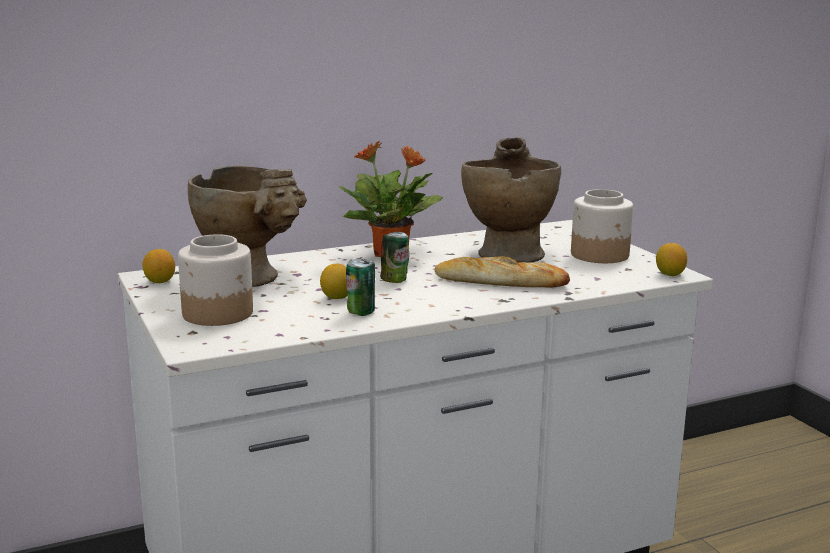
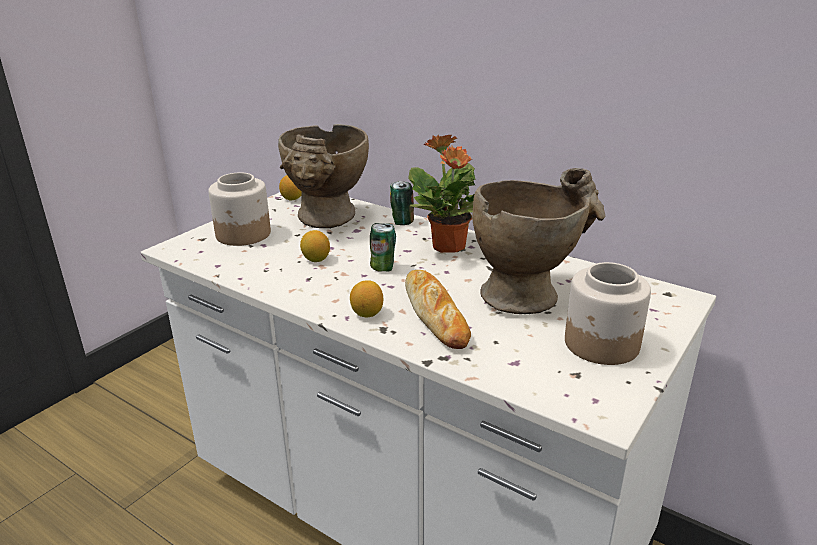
camera: 60 degrees right, 10 degrees up
(360, 312) = (290, 278): can -> can (401, 222)
(670, 274) = (594, 409): lemon -> lemon (367, 313)

